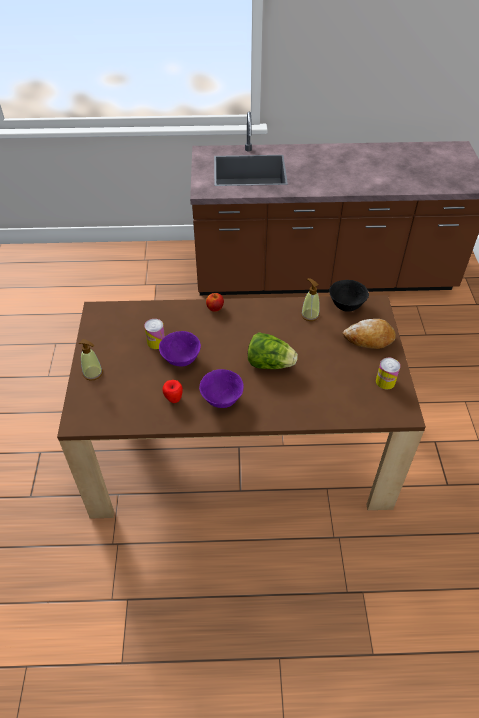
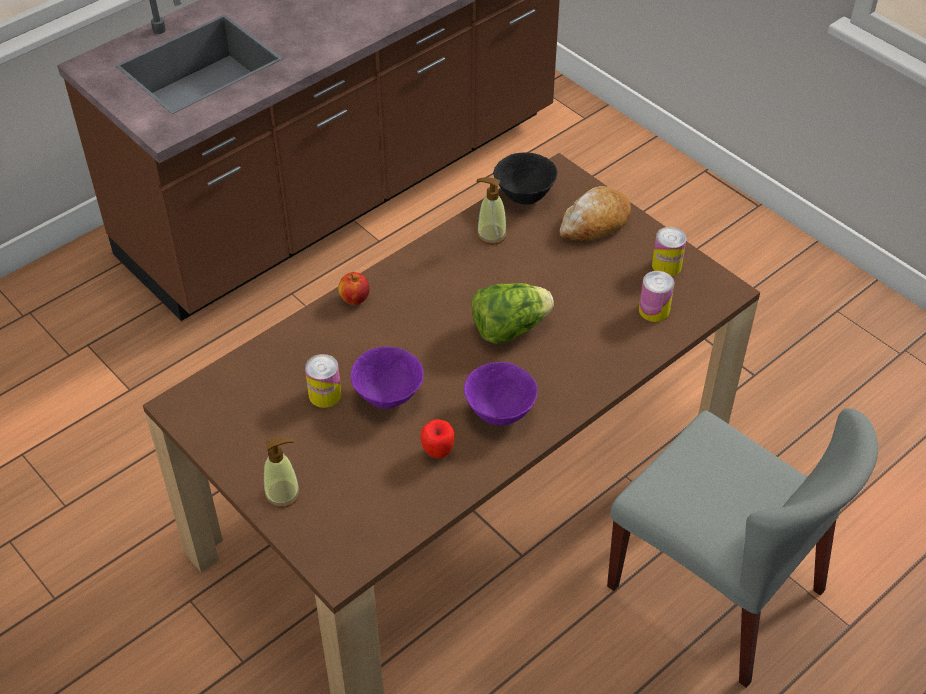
camera: 40 degrees left, 0 degrees up
(318, 578) = (717, 589): none -> grey chair
(353, 399) = (654, 310): none -> can

